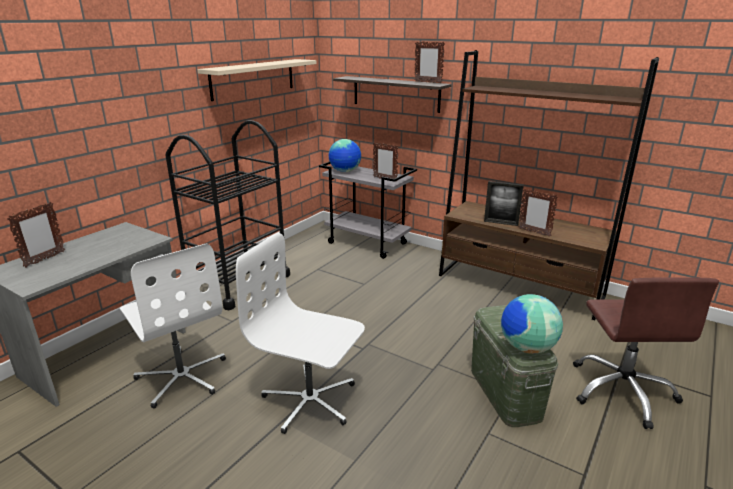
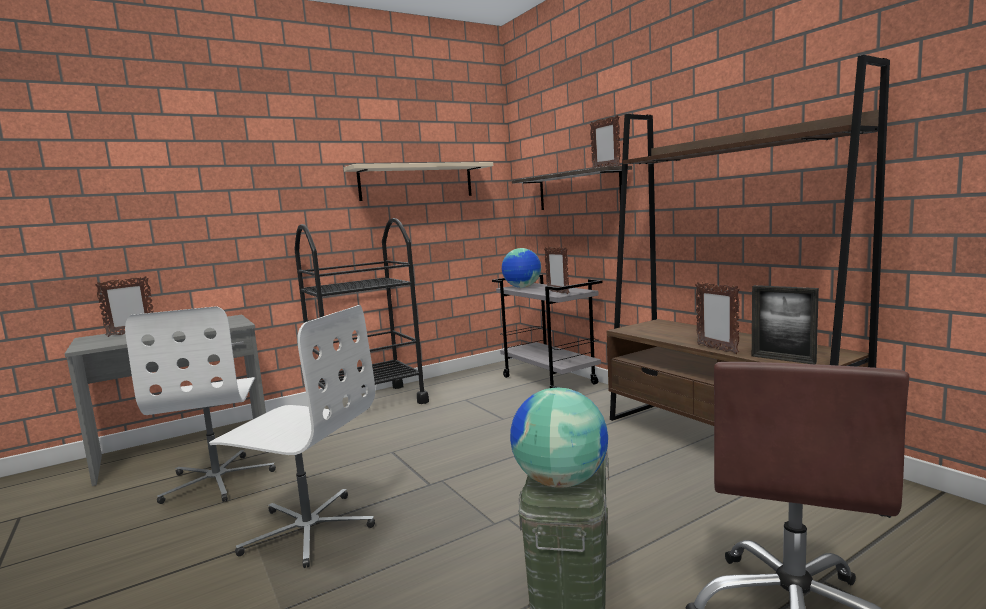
camera: 25 degrees right, 15 degrees down
(310, 401) = (308, 529): white office chair -> white office chair turned 150 degrees clockwise
(501, 223) = (677, 339): picture frame -> picture frame (783, 359)

